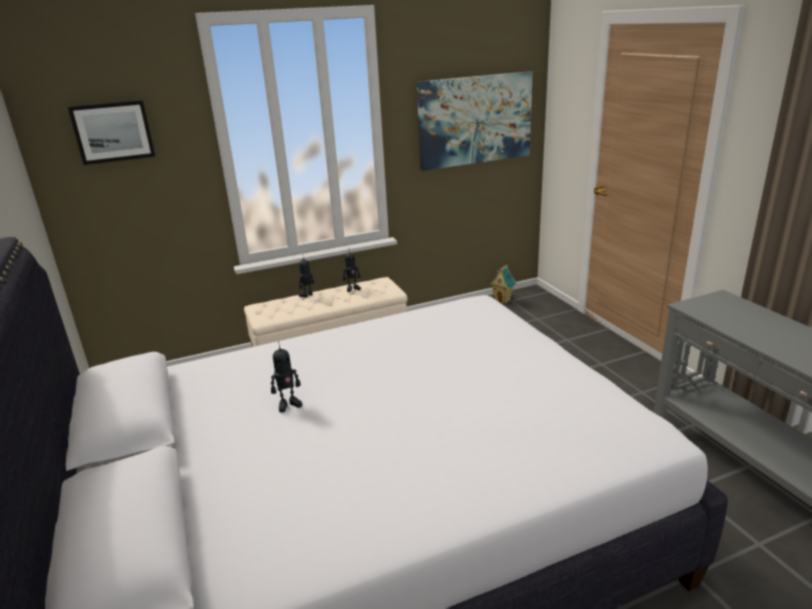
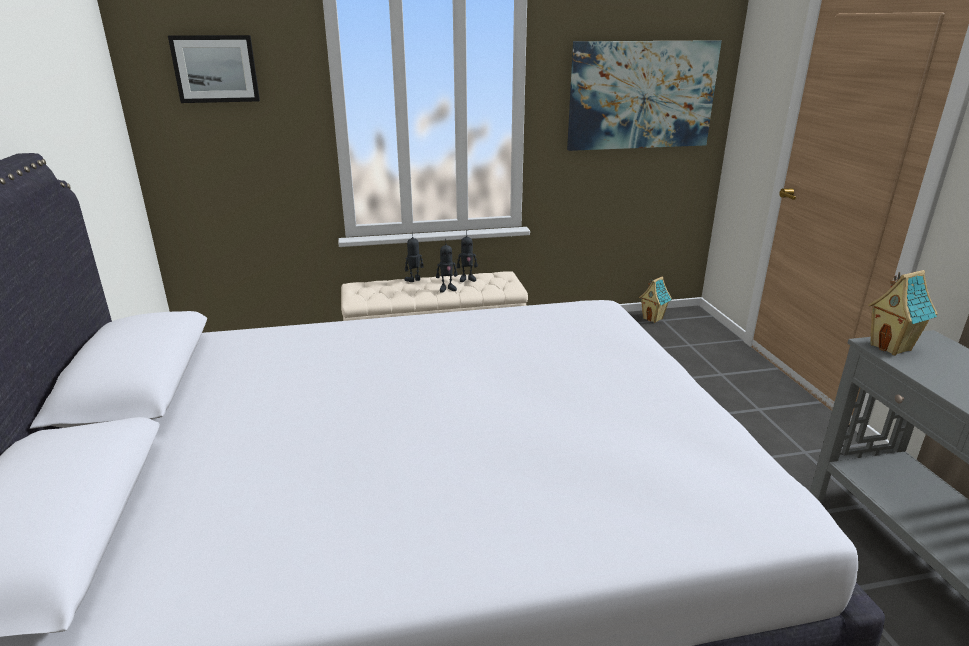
camera: 10 degrees right, 0 degrees up
(288, 404) = (322, 393): toy robot -> toy robot (447, 289)
(698, 307) = (891, 347): none -> toy house

